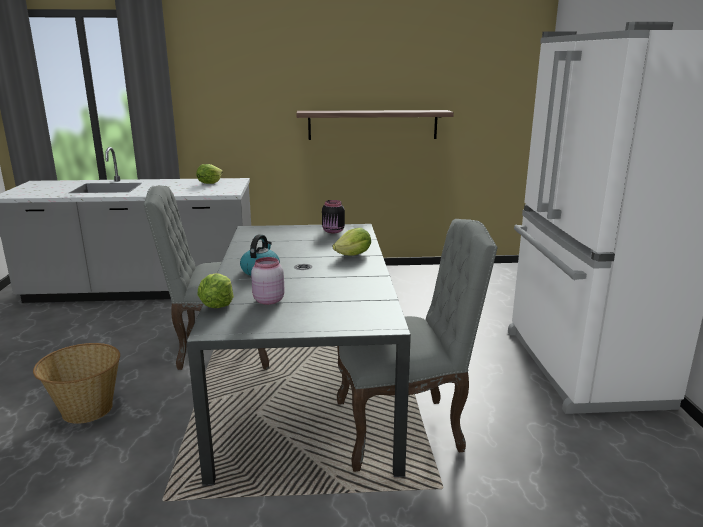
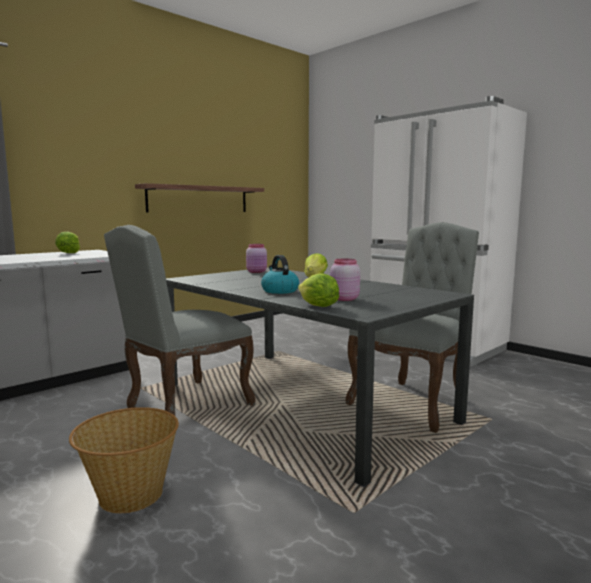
camera: 40 degrees left, 10 degrees down
(333, 231) = (257, 272): black jar -> pink jar

